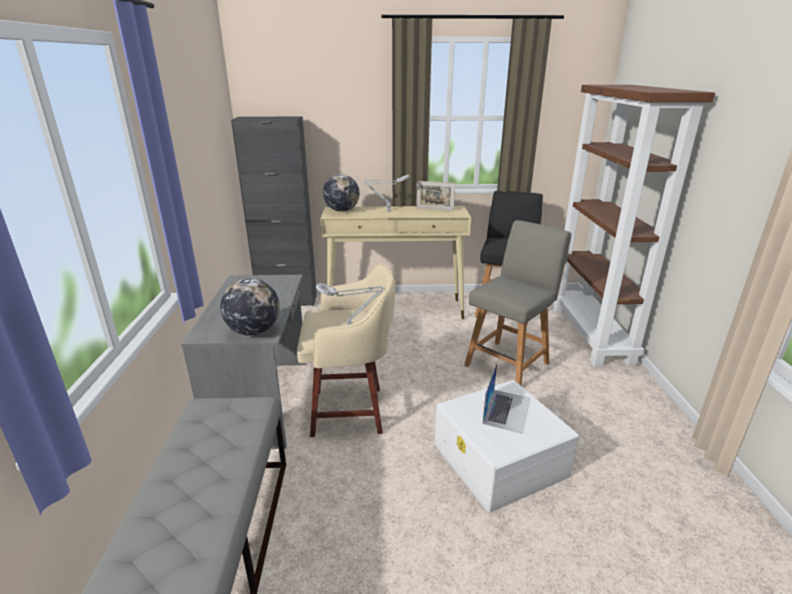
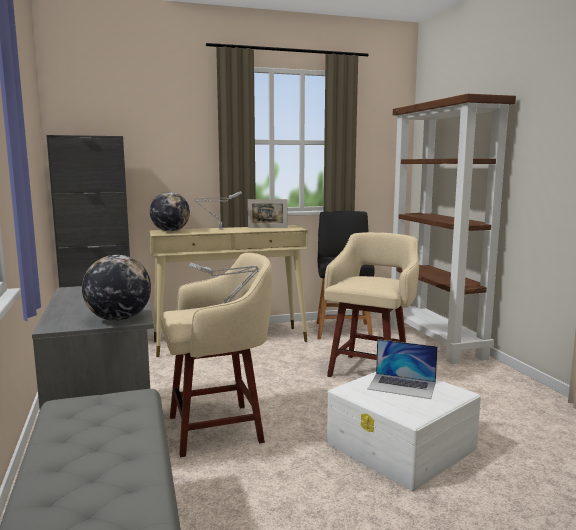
camera: 15 degrees left, 15 degrees down
(507, 410) = (402, 385): laptop -> laptop turned 105 degrees clockwise
(508, 363) = (369, 370): grey chair -> beige stool

